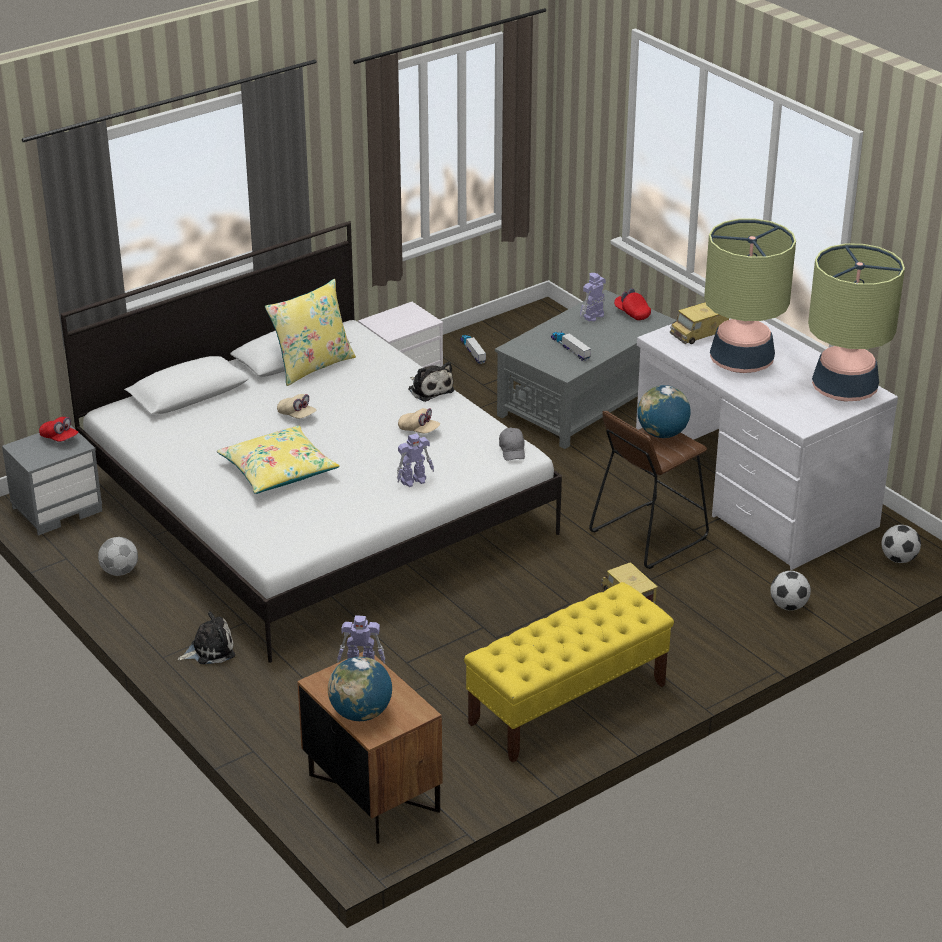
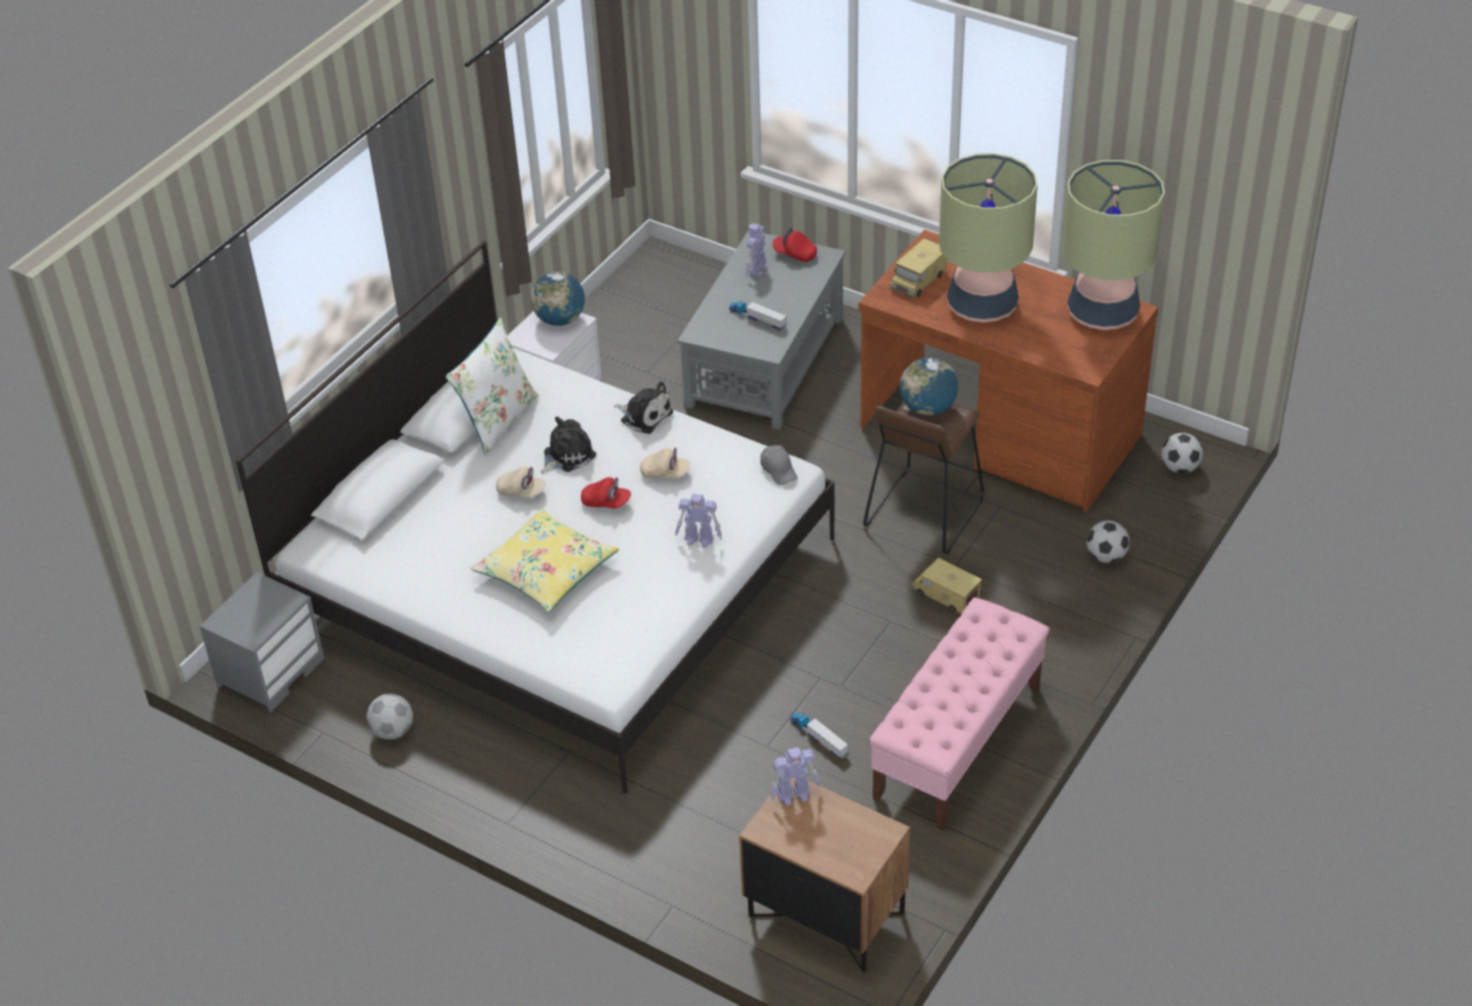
camera: 20 degrees left, 10 degrees up
(59, 438) = (261, 596): red cap -> red cap (606, 502)
(209, 650) = (552, 798): plush toy -> plush toy (566, 455)
(312, 366) = (498, 420): yellow pillow -> white pillow
(361, 713) = (829, 853): globe -> globe (560, 319)
(414, 480) = (699, 539): toy robot -> toy robot turned 60 degrees clockwise
(472, 352) = (611, 331): toy truck -> toy truck (818, 738)
(567, 704) = (957, 743): yellow bench -> pink bench
(753, 495) = (1000, 432): white desk -> brown desk

